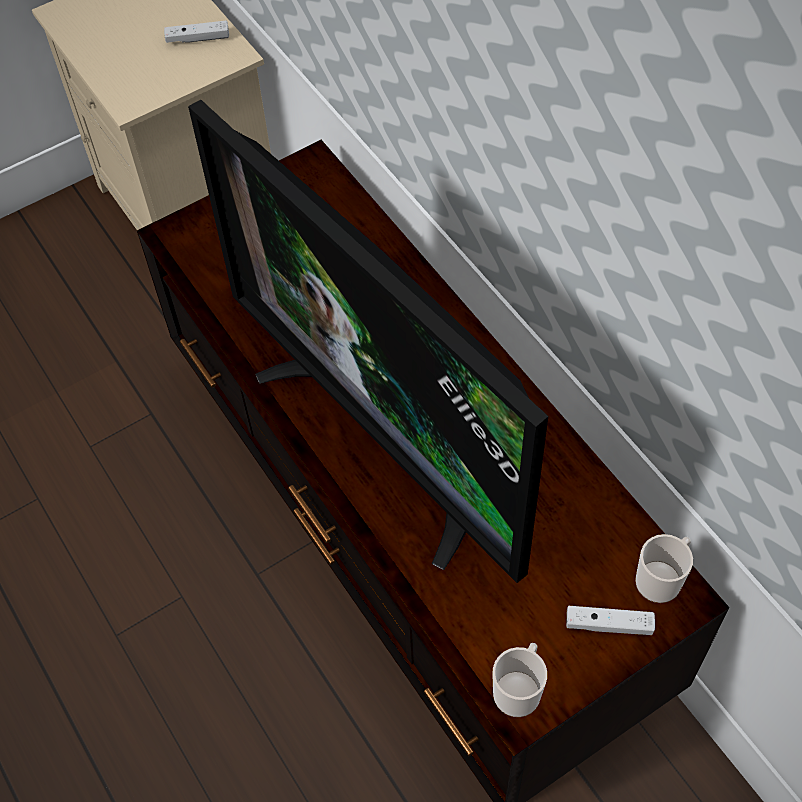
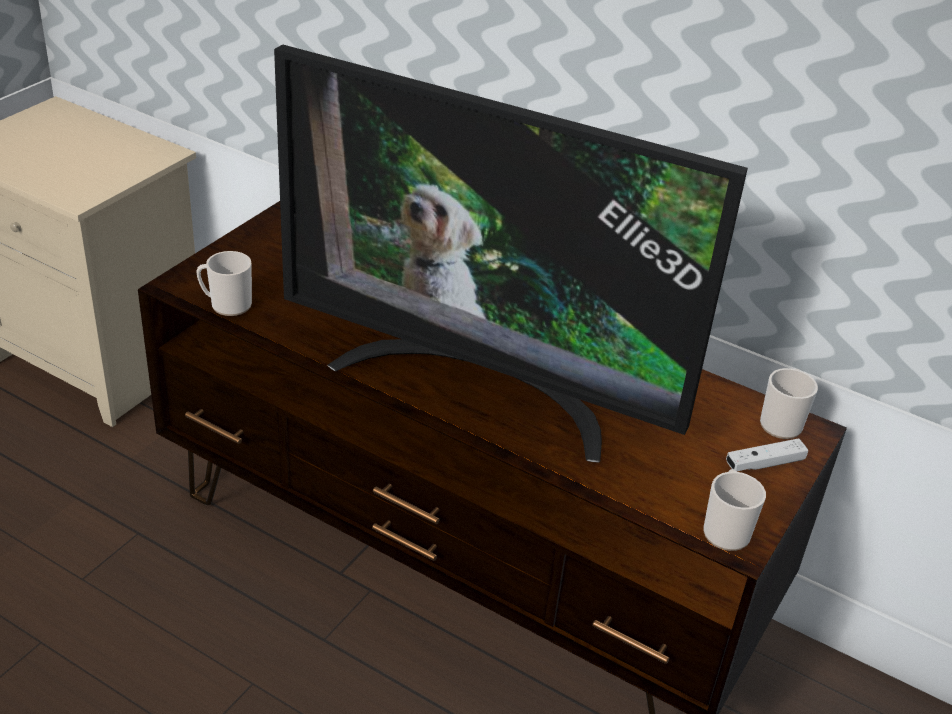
camera: 30 degrees left, 20 degrees down
(198, 38) = (122, 147): white game controller -> none
(203, 271) = (226, 305): none -> mug

